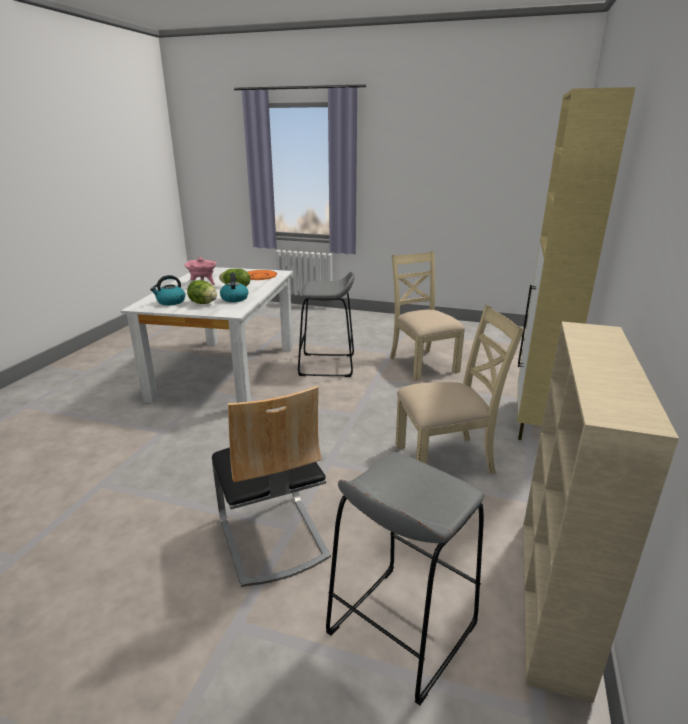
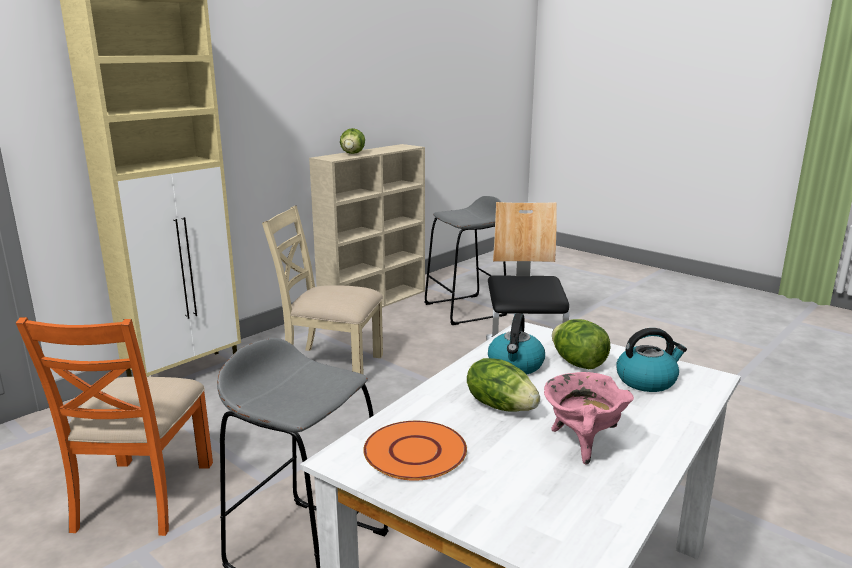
camera: 155 degrees left, 5 degrees down
(422, 364) = (143, 496): beige chair -> orange chair
(605, 350) = (352, 153): none -> lettuce

